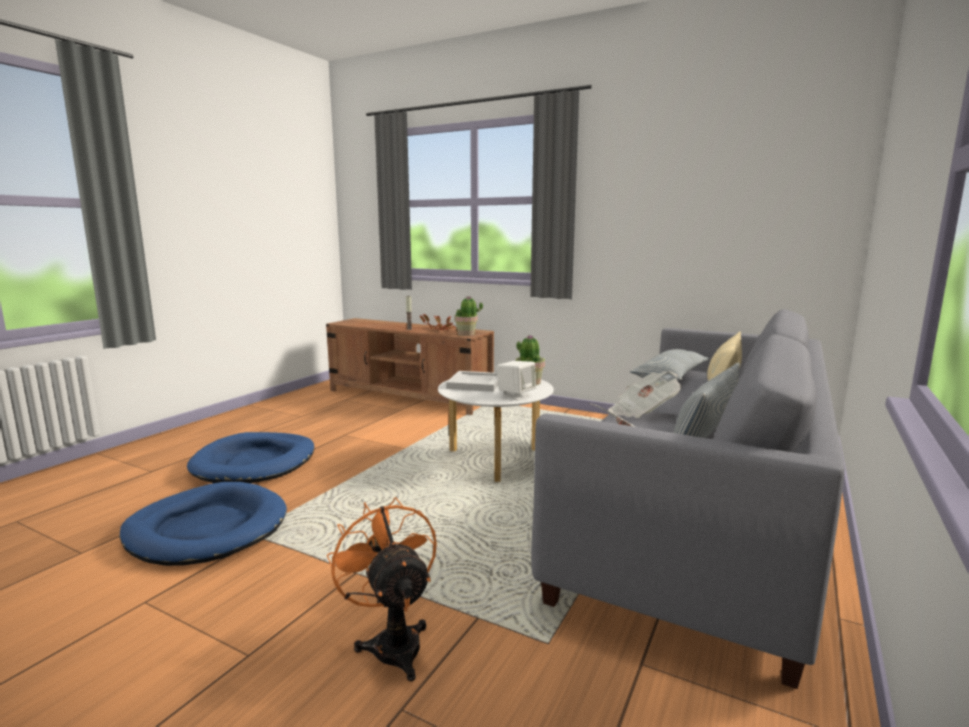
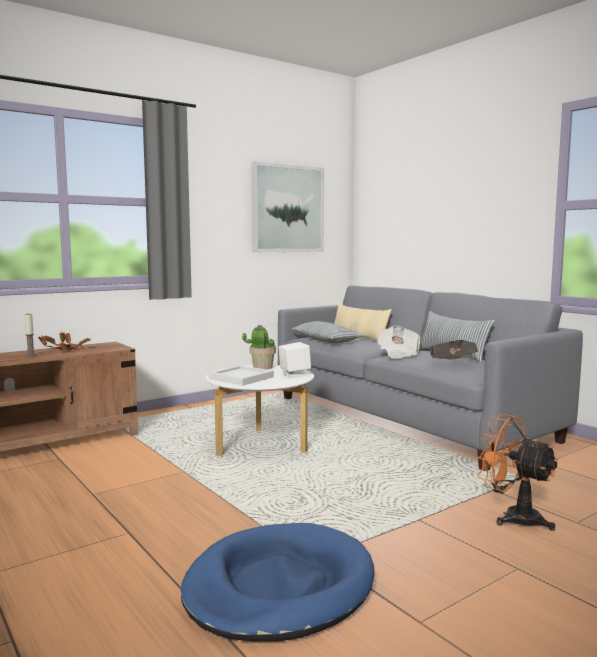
camera: 65 degrees left, 5 degrees down
(255, 463) = (105, 552): blue dog bed -> none
(392, 642) = (513, 517): orange fan -> orange fan turned 45 degrees clockwise
(466, 334) = (112, 347): potted plant -> none
(731, 195) = (288, 209): none -> picture

